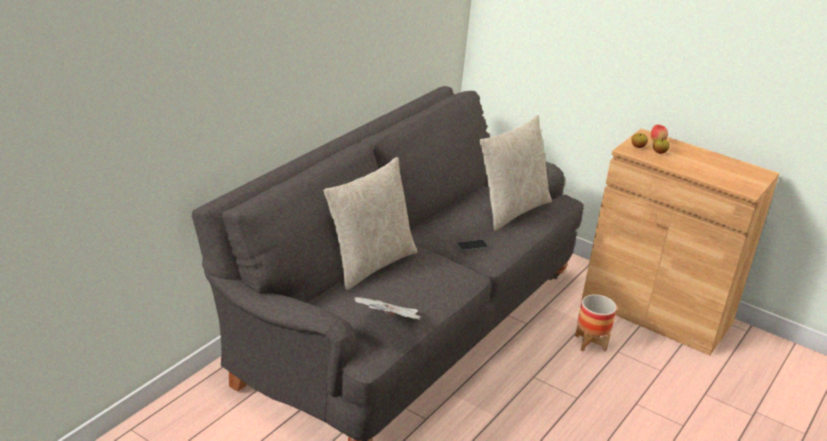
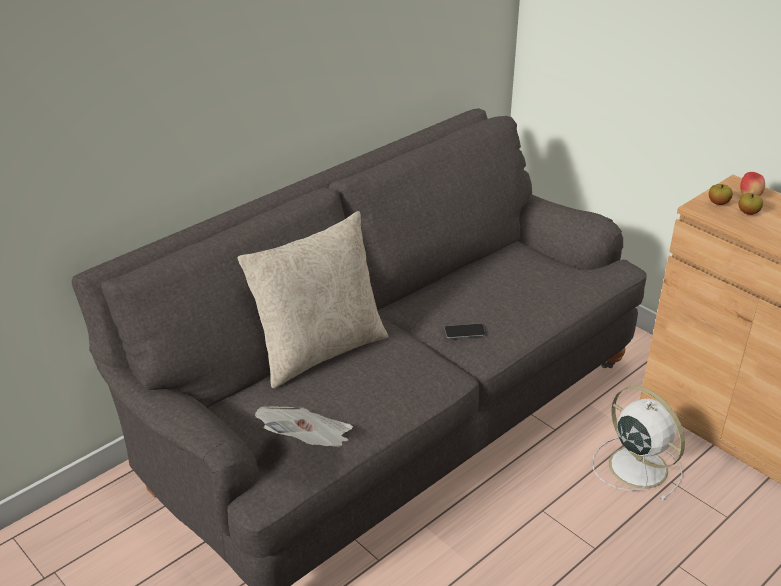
camera: 15 degrees right, 5 degrees up
(511, 210) = (537, 280): beige pillow -> none
(590, 343) = (636, 465): planter -> white fan

